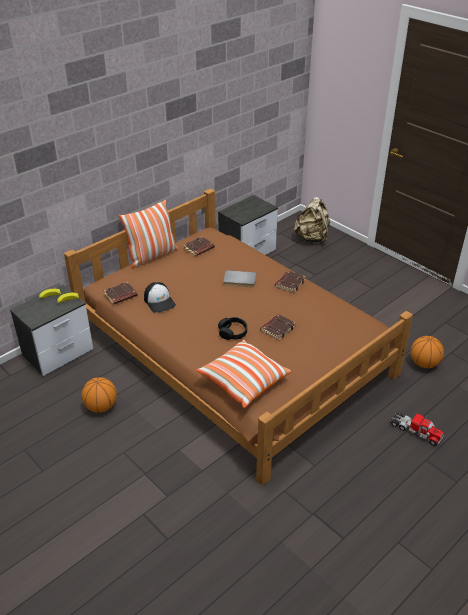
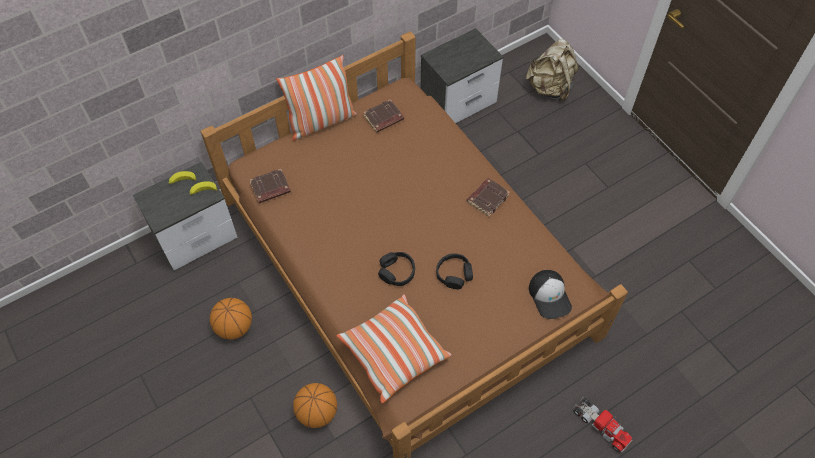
camera: 10 degrees right, 20 degrees up
(159, 301) = (316, 205): cap -> cap (550, 296)
(239, 280) = (424, 184): grey book -> none
(277, 328) = (454, 274): brown book -> black headphones
(424, 363) = (641, 323): basketball -> basketball (317, 412)

